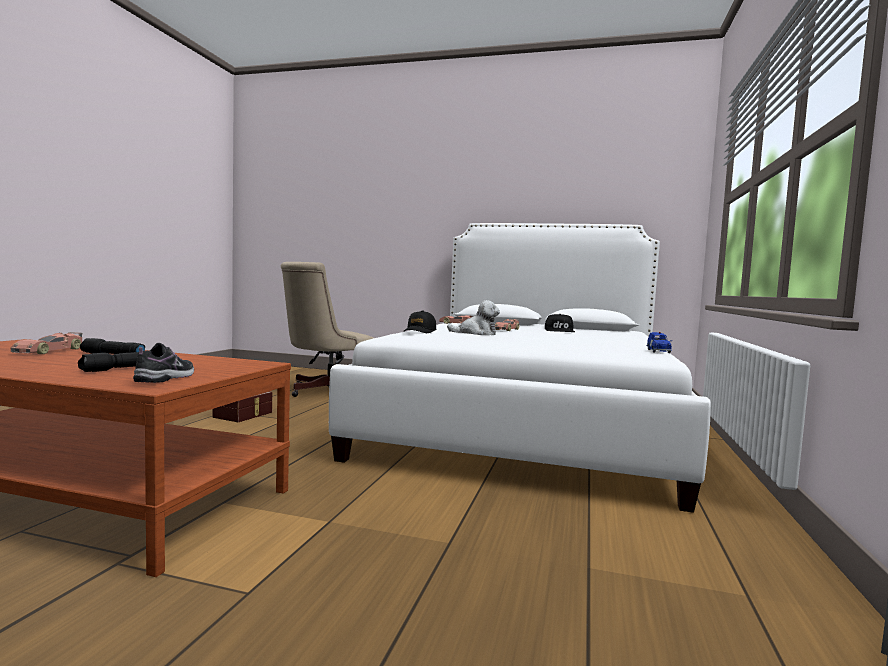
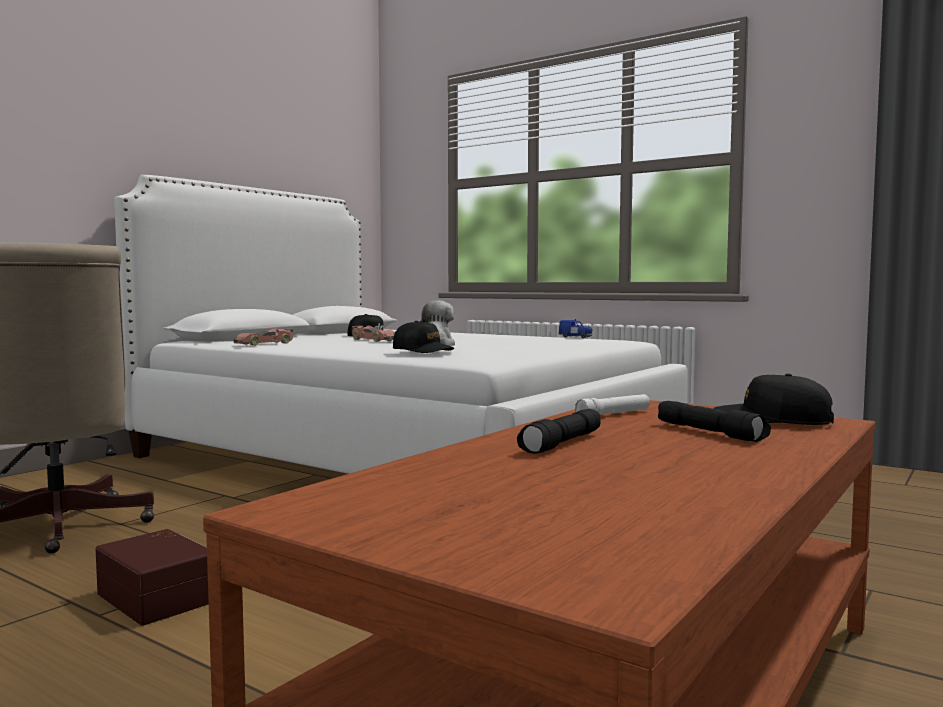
camera: 70 degrees left, 0 degrees up
(50, 351) = (510, 473): toy car -> none
(166, 378) = (772, 420): shoe -> black cap
(205, 360) = (614, 414): none -> white flashlight

